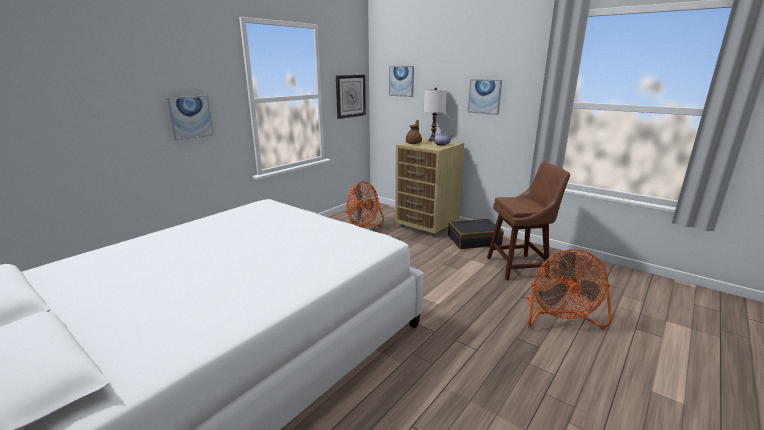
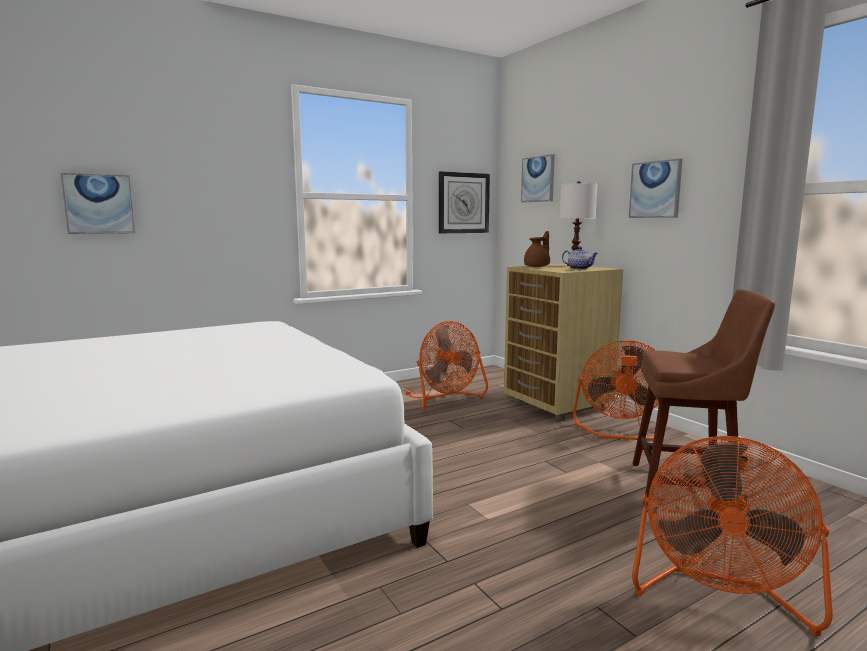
camera: 20 degrees right, 10 degrees down
(190, 117) = (206, 207): picture -> picture (99, 204)
(474, 240) = (626, 435): black suitcase -> orange fan

